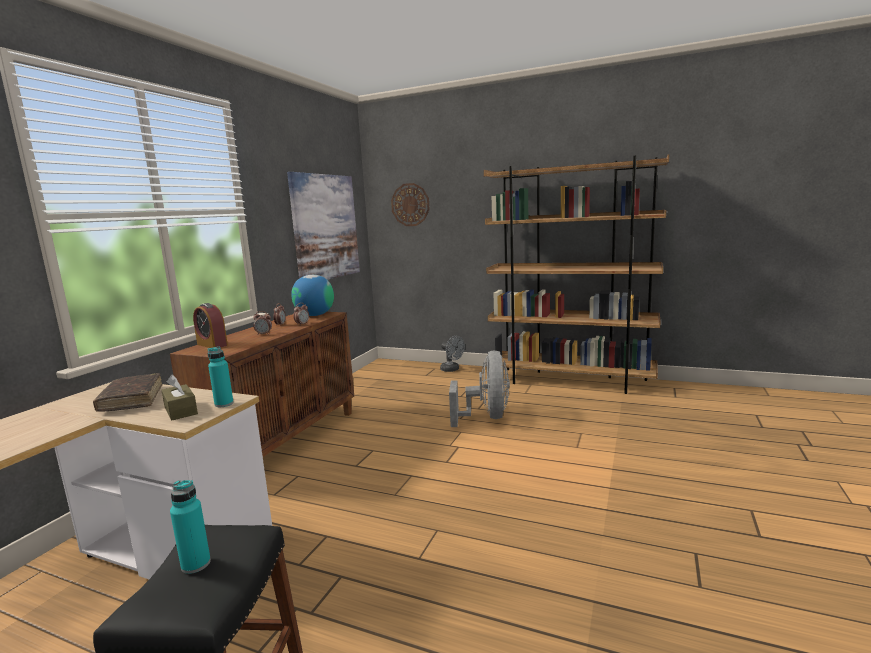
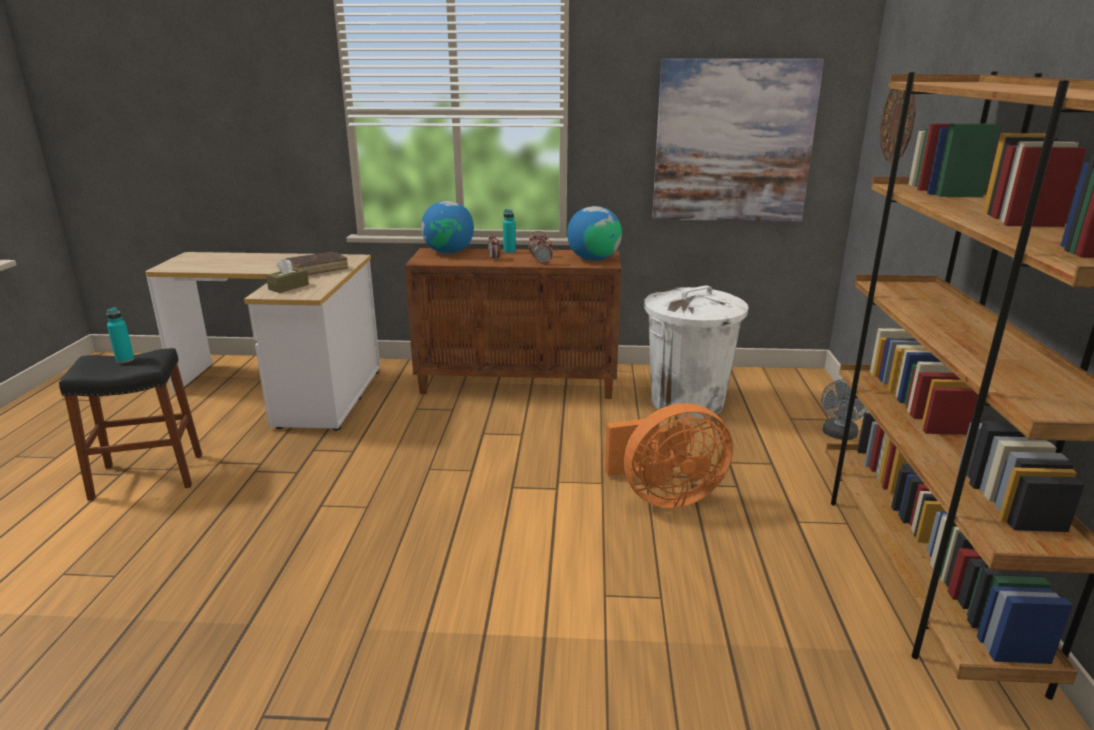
camera: 70 degrees right, 10 degrees up
(212, 345) = (449, 252): alarm clock -> globe
(224, 404) = (300, 294): turquoise bottle -> turquoise bottle (509, 252)
(381, 394) = (687, 402): none -> white trash can
(486, 417) = (664, 496): grey fan -> orange fan

